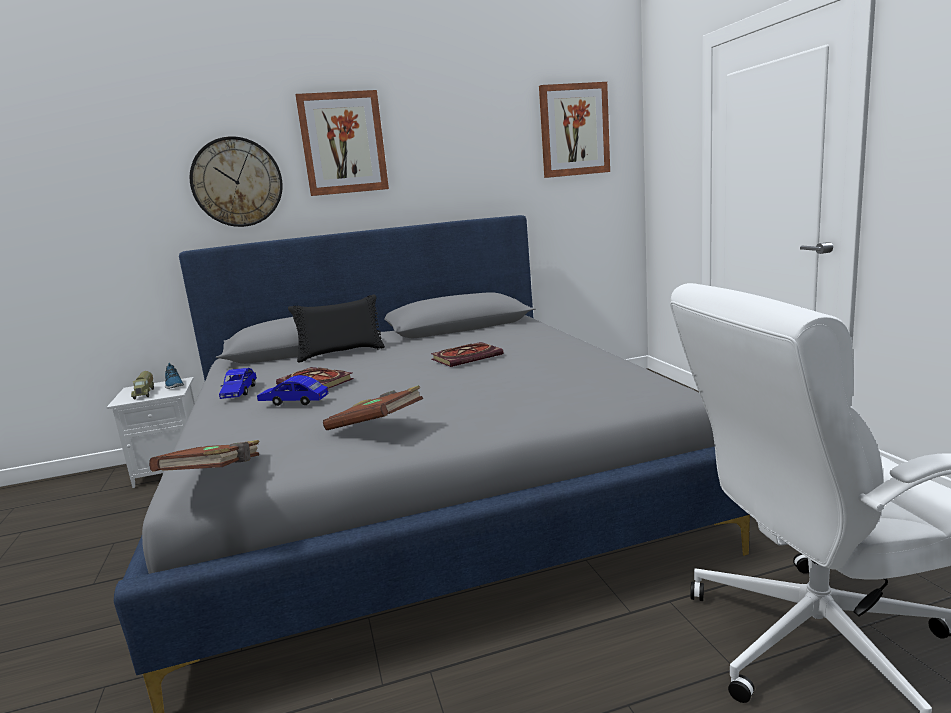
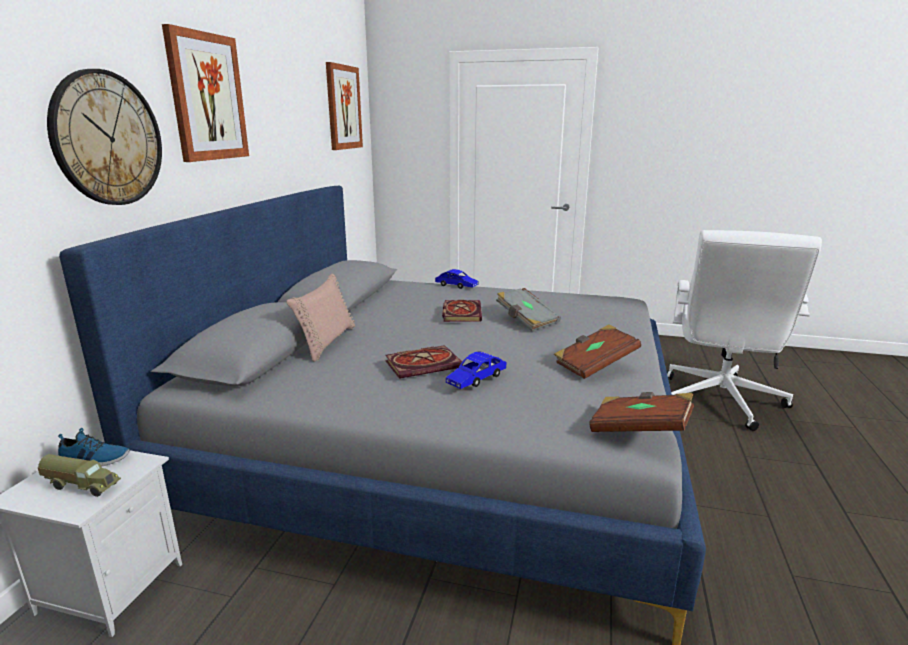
camera: 60 degrees left, 5 degrees up
(240, 392) = (378, 399): blue toy car -> blue toy car (456, 286)
(341, 353) = (326, 342): black pillow -> beige pillow
(491, 378) = (526, 320): none -> grey book

